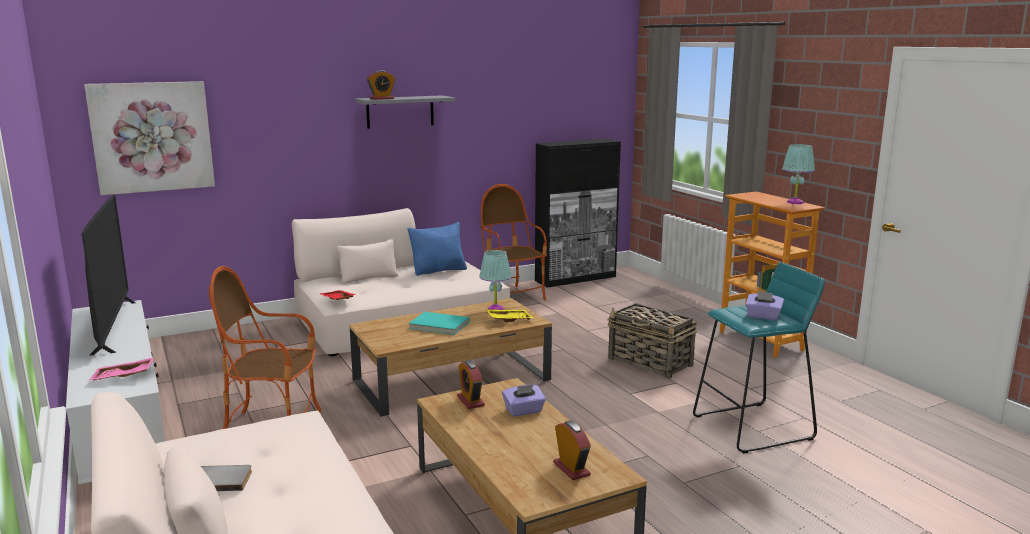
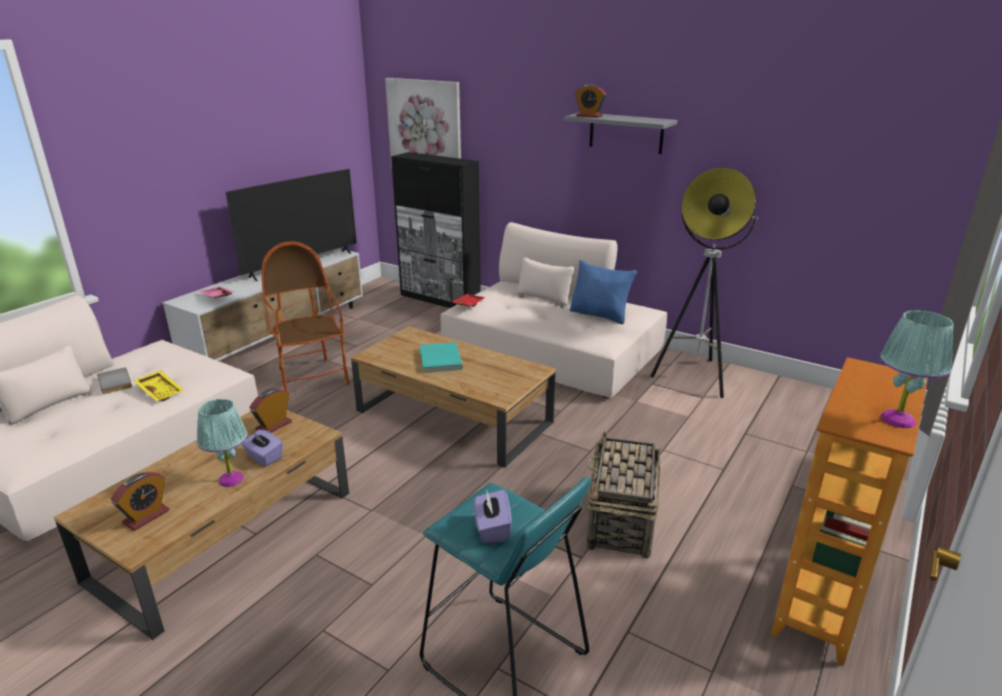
camera: 60 degrees right, 10 degrees up
(495, 309) = (512, 370): turquoise table lamp -> turquoise table lamp (231, 479)
(509, 319) = (490, 385): yellow tray -> yellow tray (161, 391)
(512, 296) = (695, 377): armchair -> floor lamp
(576, 278) = (815, 394): black cabinet -> black cabinet (440, 299)

